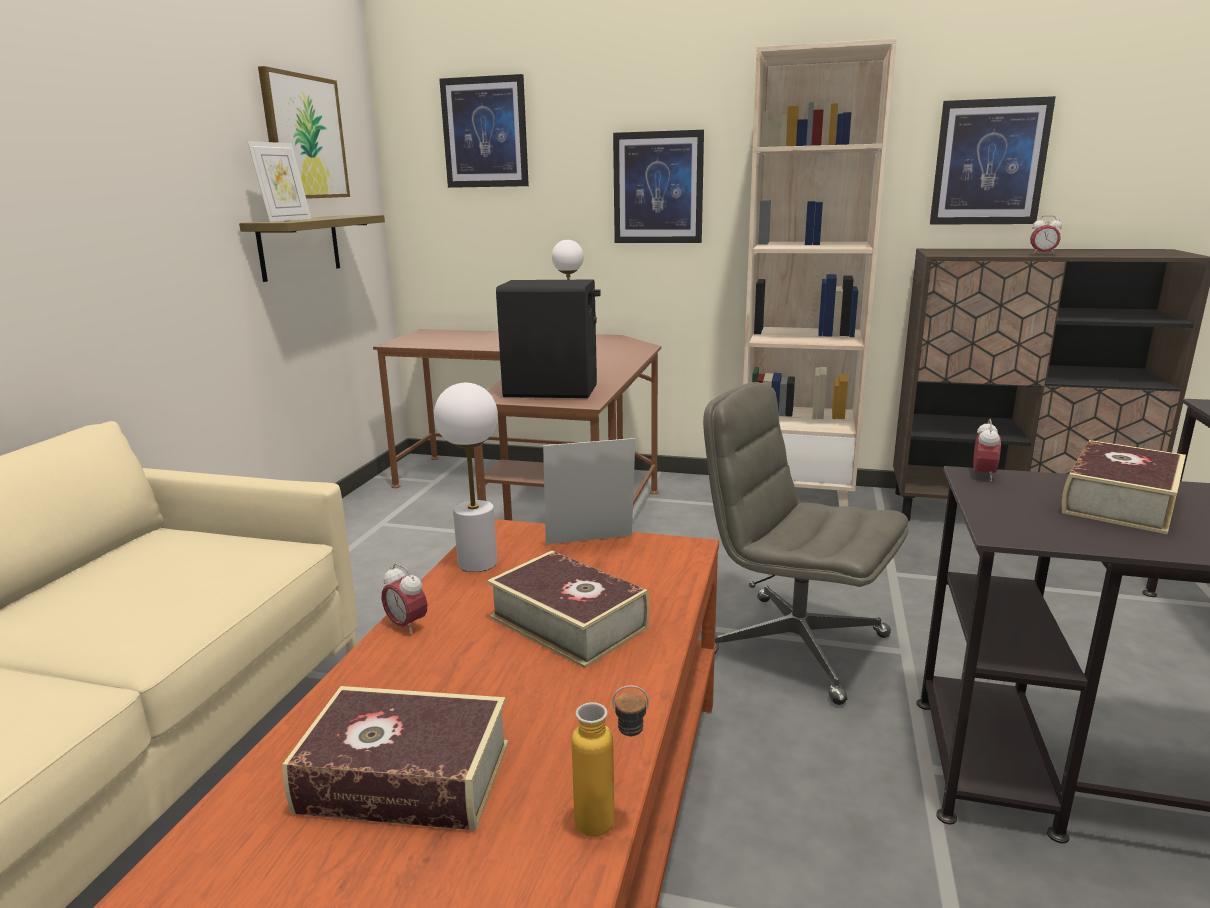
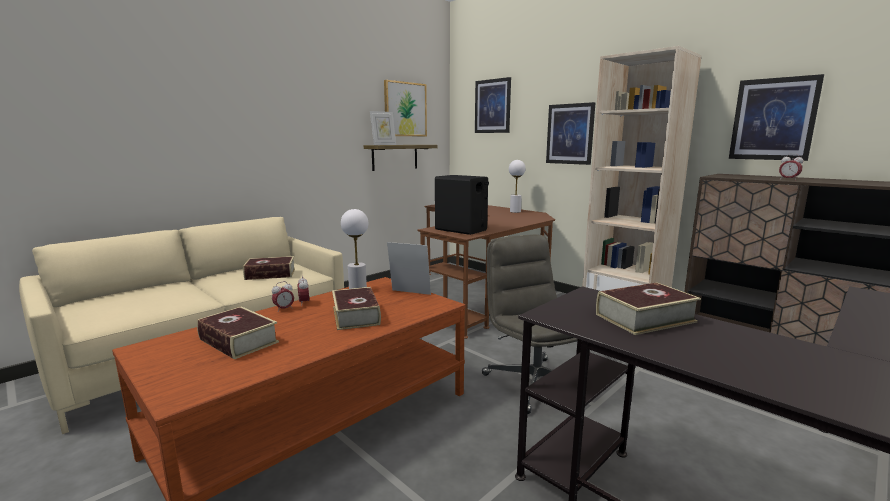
camera: 30 degrees right, 5 degrees down
(173, 573) = (270, 274): none -> book
(611, 823) = (270, 371): bottle -> none
(983, 475) = (592, 293): alarm clock -> alarm clock (284, 309)

